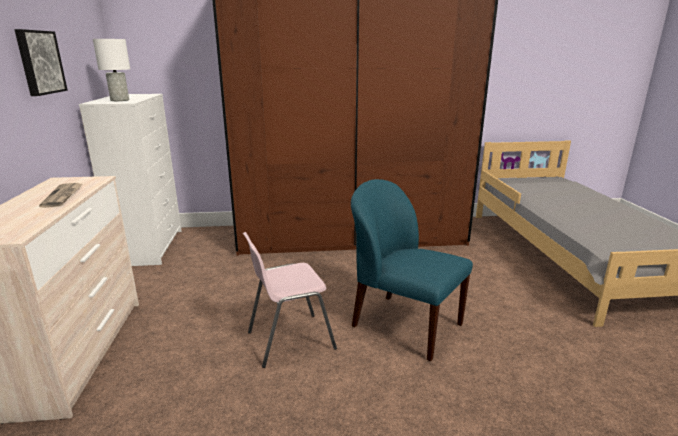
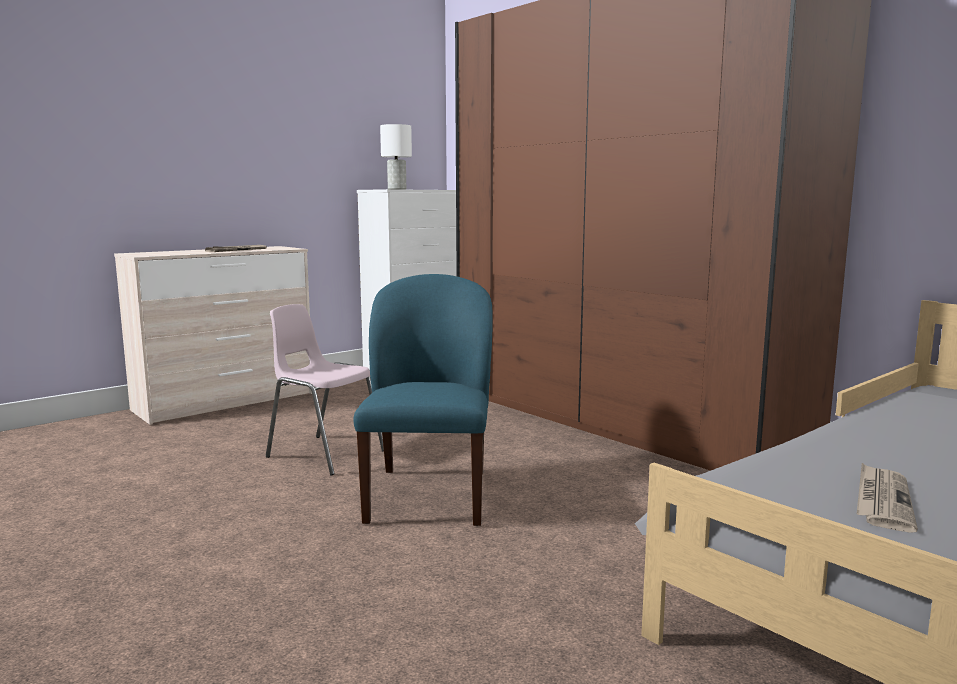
camera: 55 degrees right, 10 degrees down
(39, 62) = (308, 145): picture -> none
(635, 235) = (882, 500): none -> newspaper

